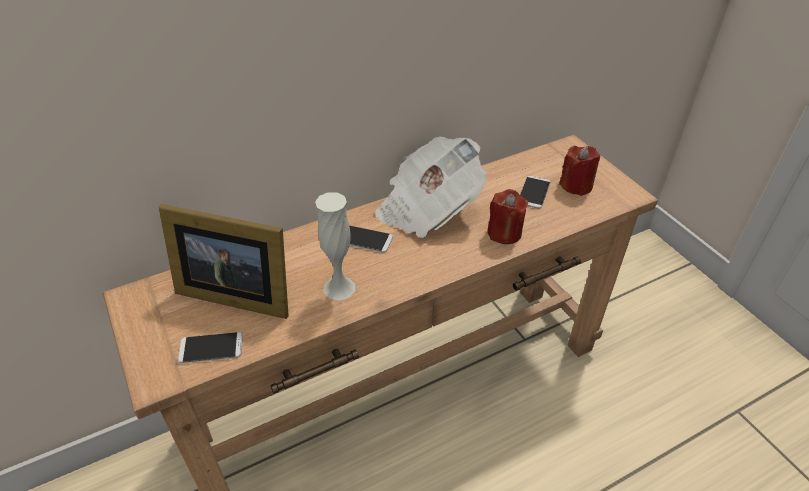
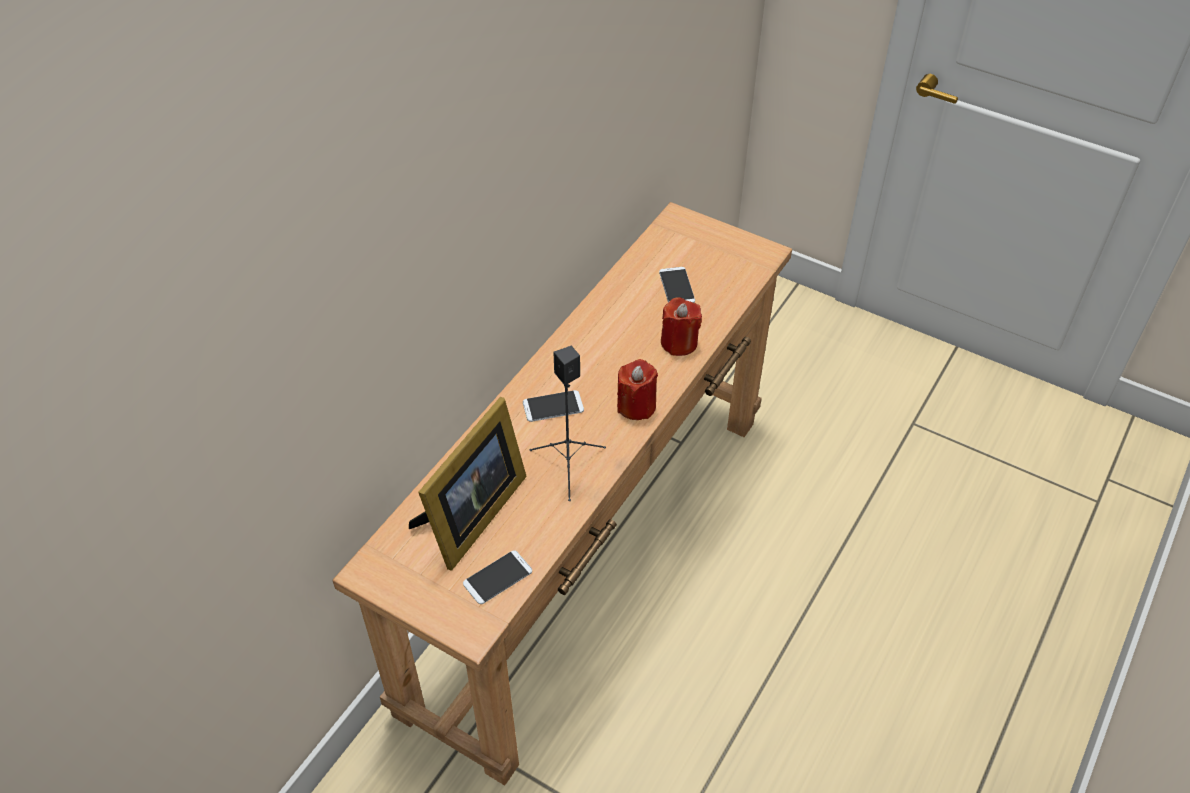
camera: 30 degrees left, 5 degrees up
(234, 292) = (470, 517): picture frame -> picture frame turned 45 degrees counterclockwise
(339, 288) = (568, 466): white vase -> black speaker
(427, 208) = (587, 346): newspaper -> none
(576, 185) = (711, 263): red candle -> red candle (636, 406)

